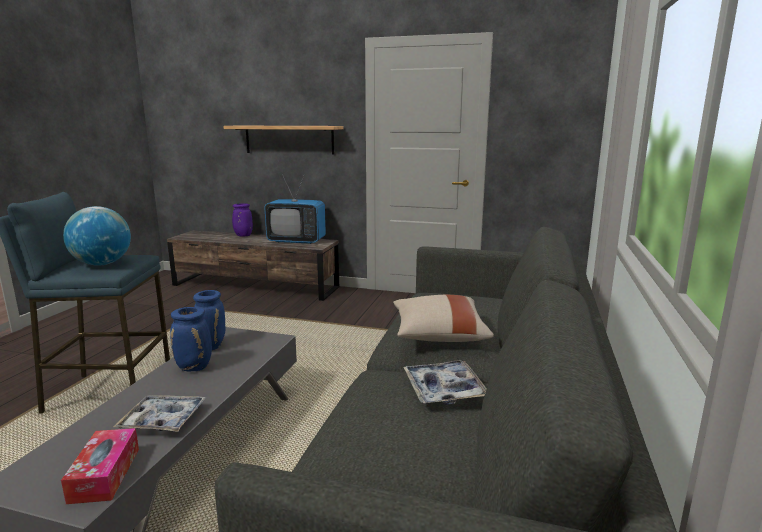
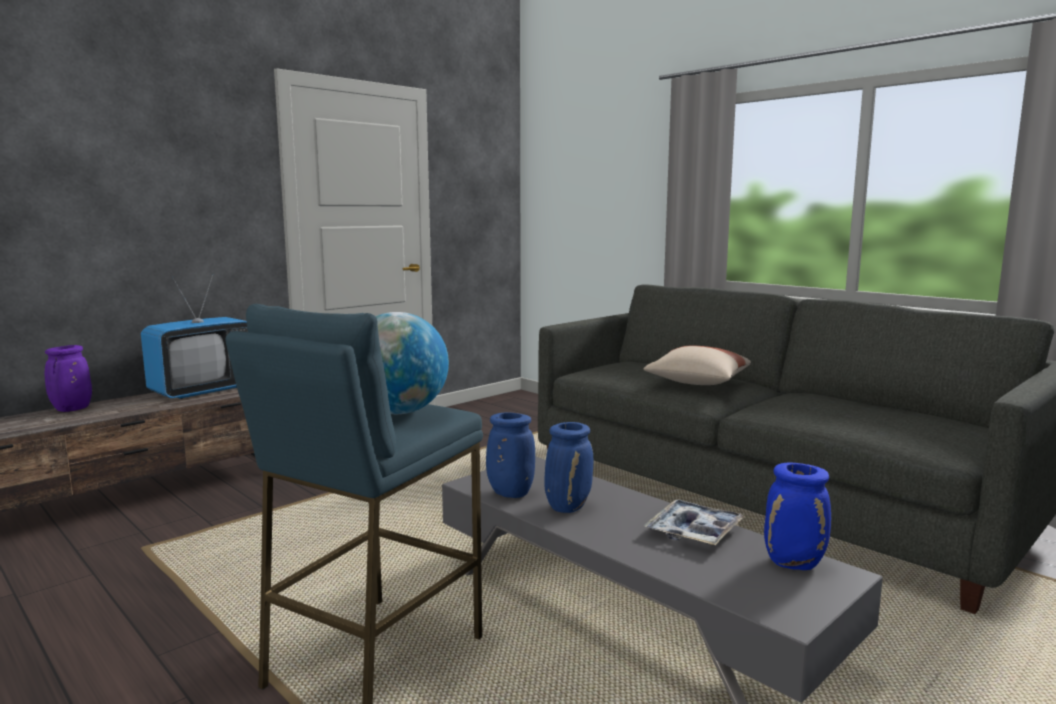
camera: 60 degrees left, 5 degrees down
(105, 474) = (795, 564): tissue box -> blue vase
(289, 139) = (150, 219): shelf -> none
(444, 389) = (805, 397): tray -> none

